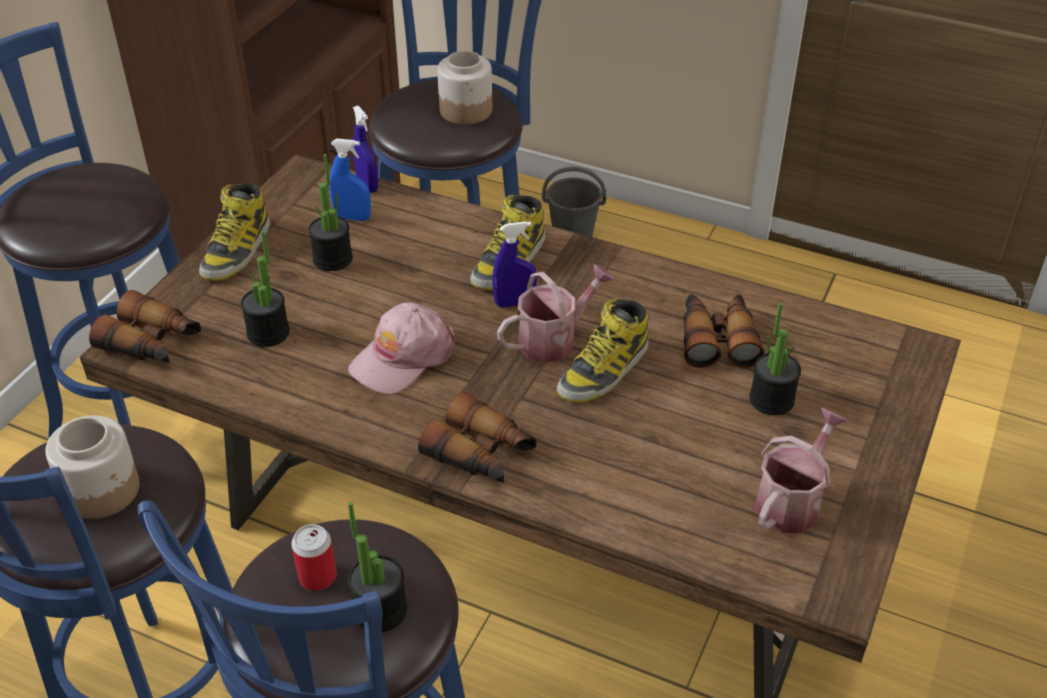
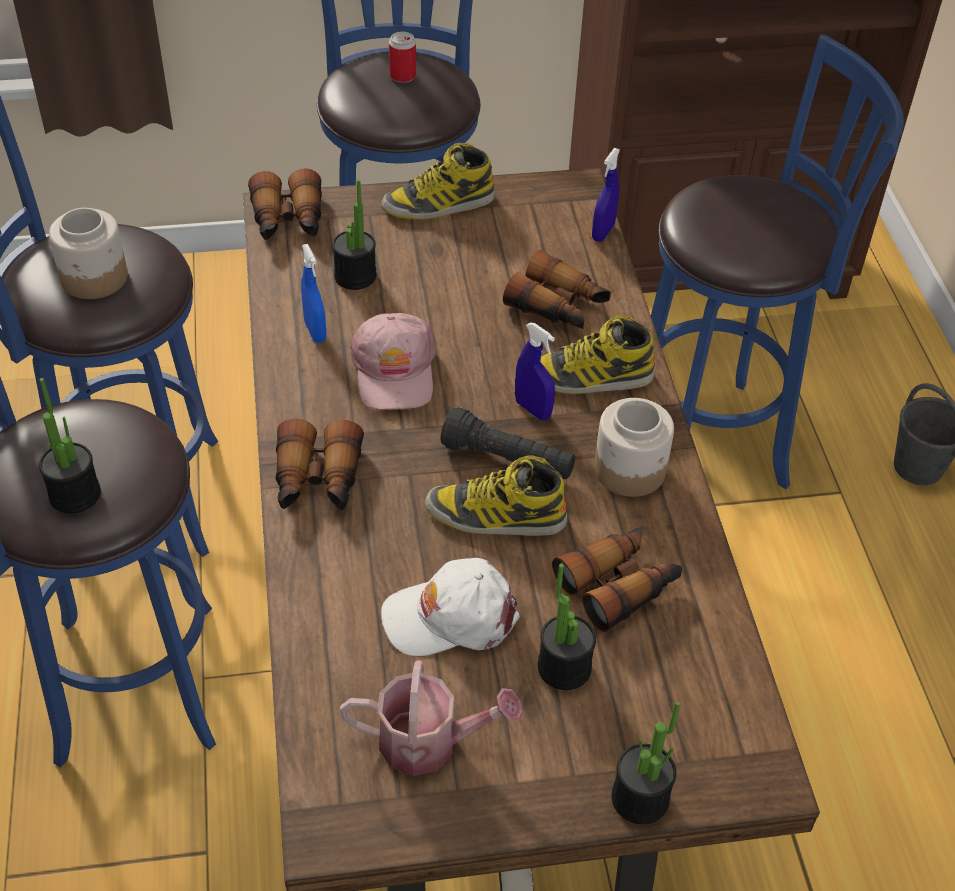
camera: 55 degrees right, 5 degrees up
(317, 576) = (86, 440): can -> can (402, 76)
(332, 259) = (482, 264): potted plant -> potted plant (640, 798)
(352, 217) = (549, 247): blue spray bottle -> blue spray bottle (315, 331)
(402, 358) = (394, 371): pink cap -> pink cap turned 105 degrees counterclockwise
(421, 242) = (558, 306): none -> binoculars
(466, 110) = (764, 232): jar -> jar (630, 470)
(554, 339) = (508, 460): watering can -> black flashlight
(682, 437) = (450, 617): none -> white cap

